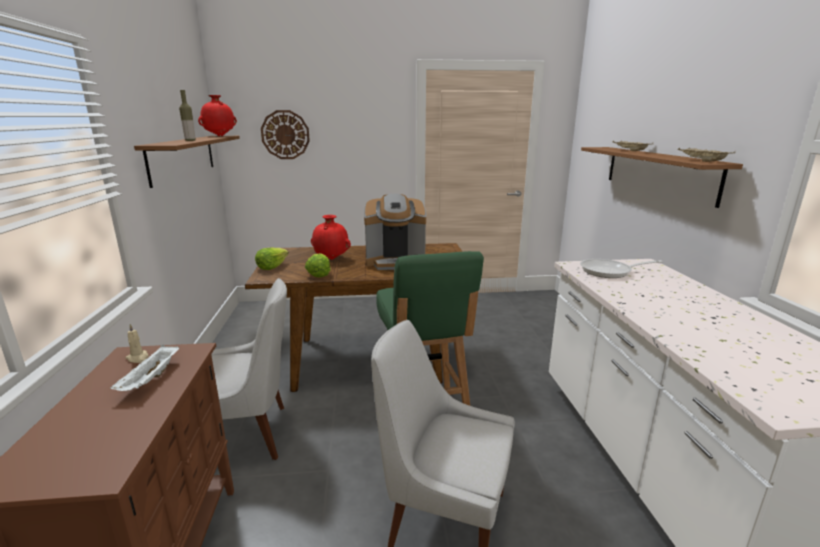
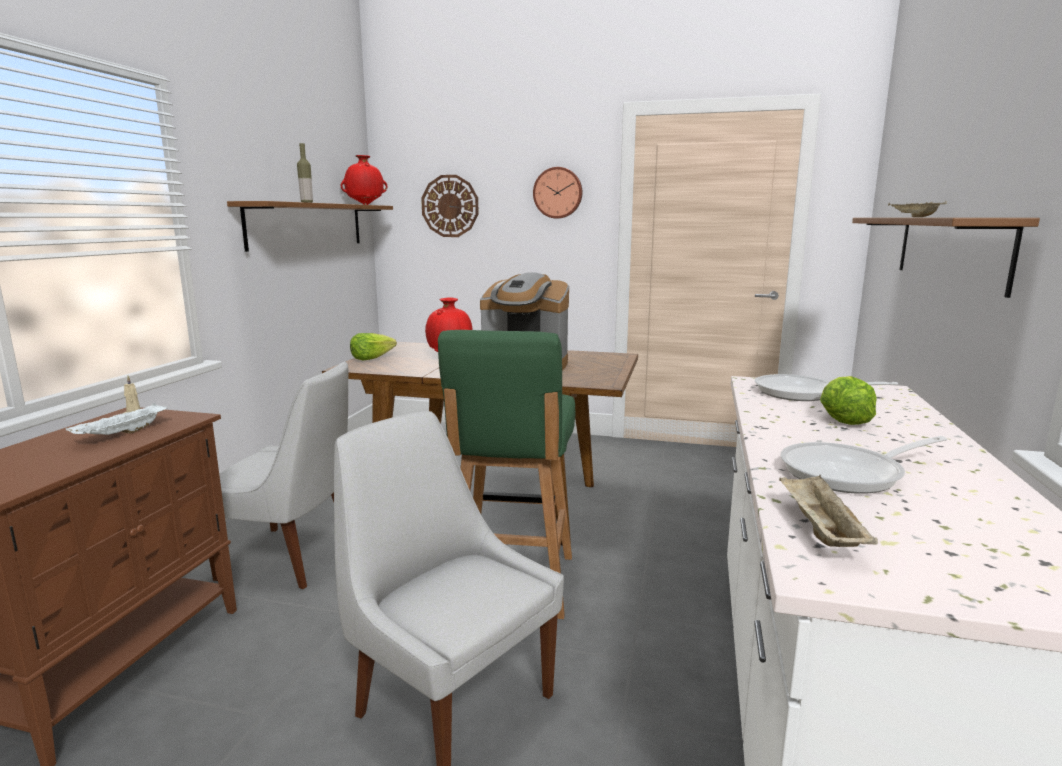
camera: 20 degrees right, 5 degrees down
(319, 274) = (415, 369): lettuce -> lettuce (842, 418)
(371, 125) = (558, 193): none -> wall clock
(701, 161) = (974, 217): beige tray -> beige tray (819, 530)
(705, 332) = (849, 474): none -> frying pan

